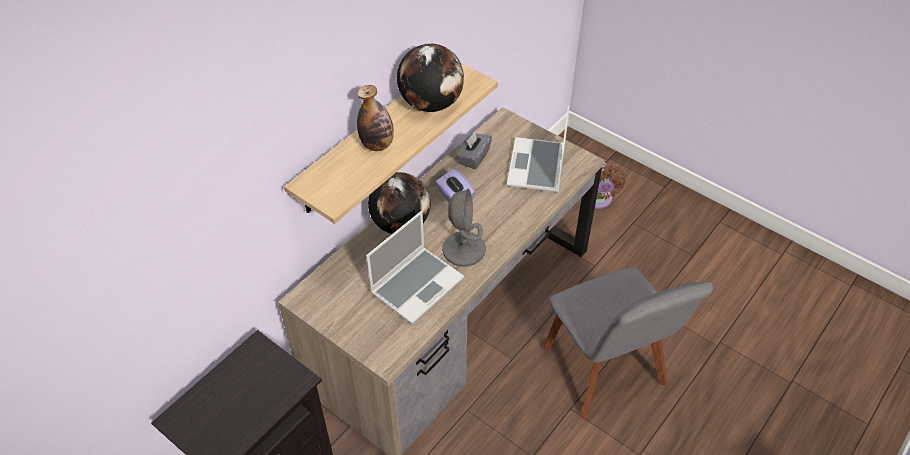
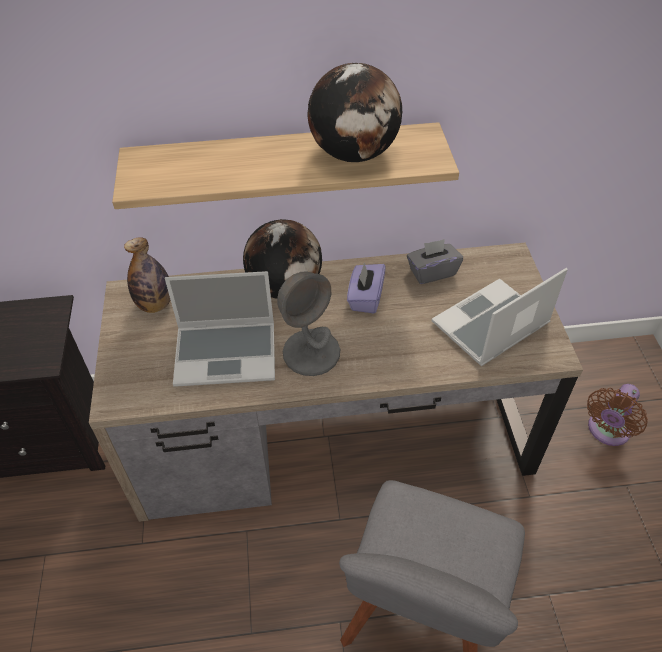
camera: 45 degrees right, 0 degrees up
(377, 144) = (248, 160): bottle -> bottle (155, 304)

